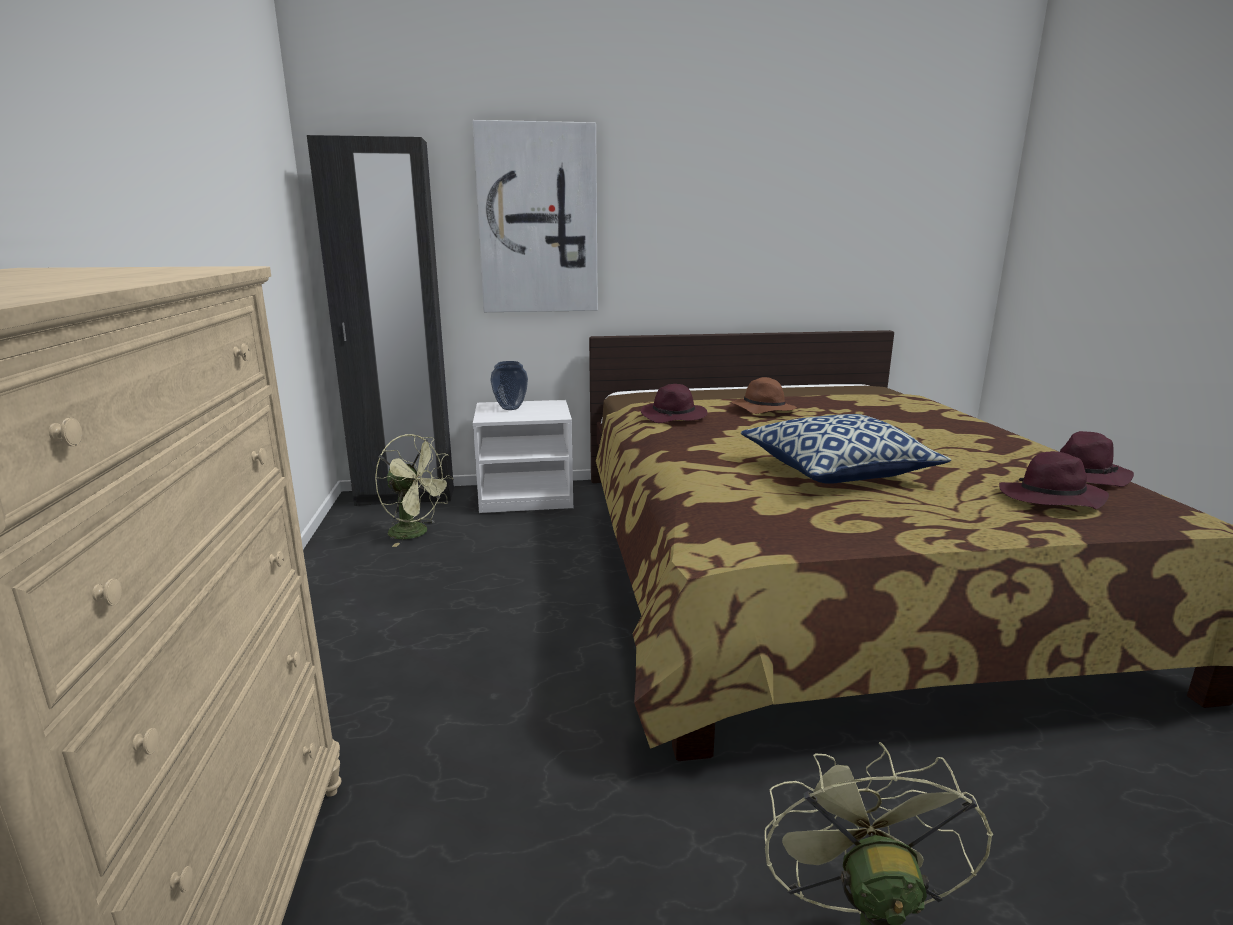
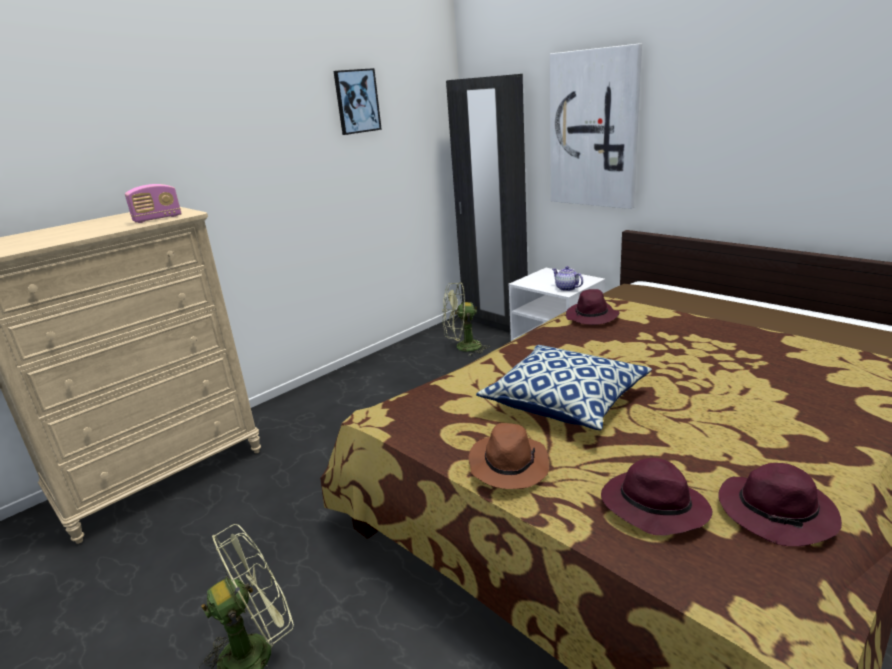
camera: 55 degrees right, 5 degrees up
(178, 270) = (157, 219): none -> radio
(221, 133) = (357, 101): none -> picture
(416, 533) = (463, 348): green fan -> green fan turned 90 degrees clockwise
(510, 408) = (552, 277): vase -> none
(550, 413) = (566, 288): none -> teapot
(762, 410) = (675, 331): brown hat -> brown hat (508, 465)

